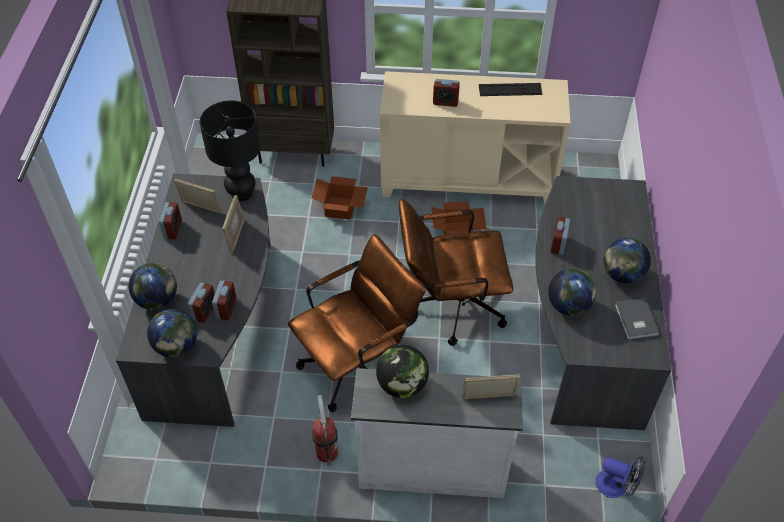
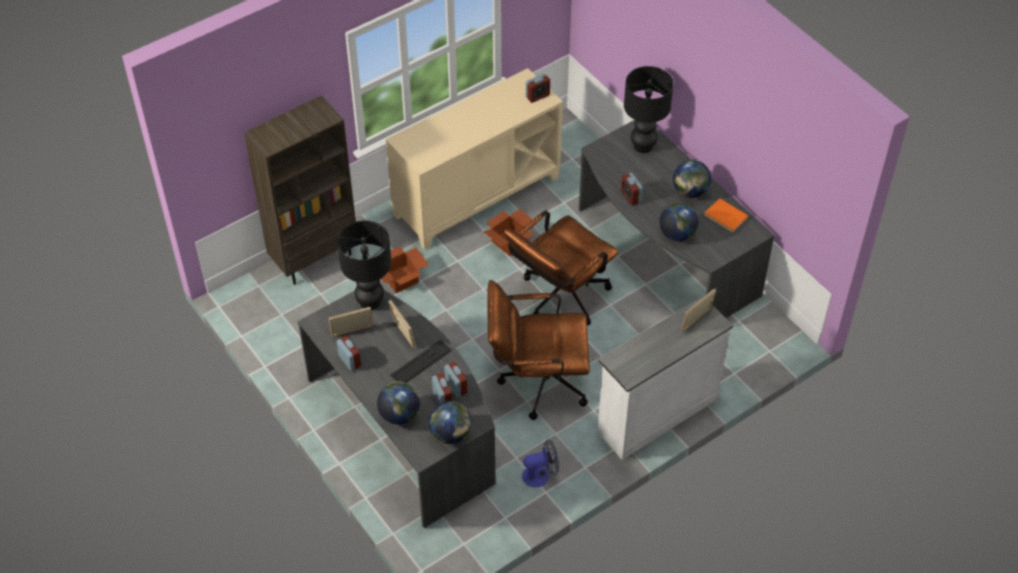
camera: 40 degrees left, 0 degrees up
(327, 452) = (577, 453): fire extinguisher -> none
(358, 364) = (536, 382): brown office chair -> brown office chair turned 105 degrees counterclockwise
(402, 385) = (637, 349): globe -> none
(445, 102) = (458, 137): alarm clock -> alarm clock (537, 96)
(510, 90) = (495, 99): keyboard -> keyboard (421, 363)
(617, 207) = (643, 146): none -> black table lamp
(617, 486) = (776, 343): fan -> fan (540, 475)
(635, 320) = (725, 217): grey book -> orange book

